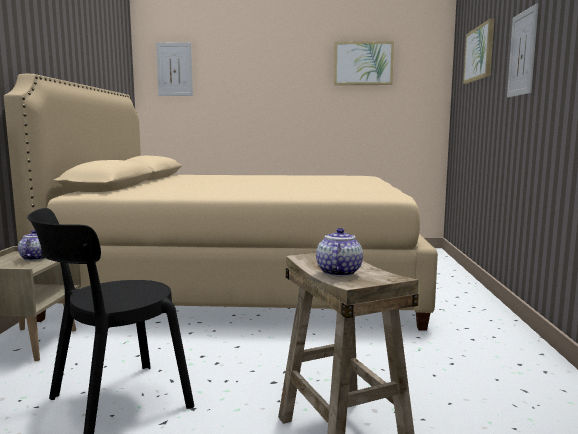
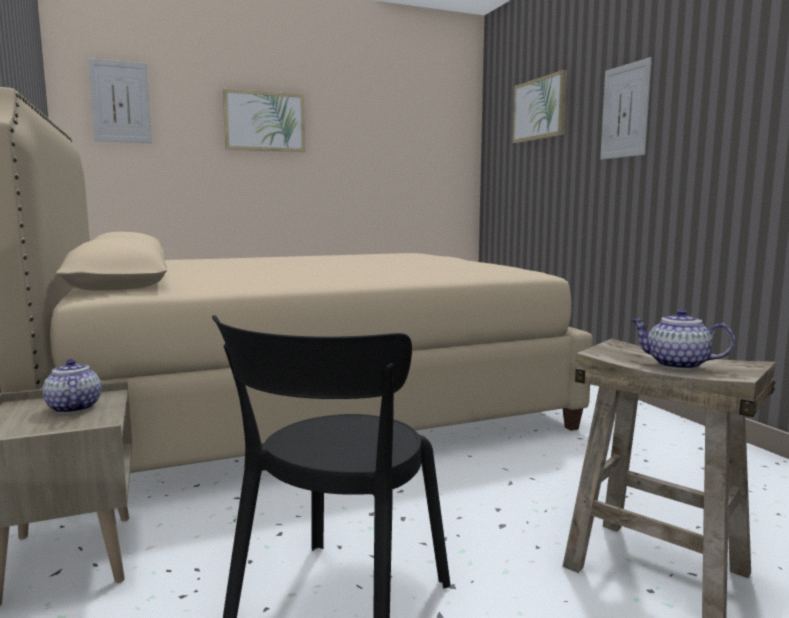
camera: 25 degrees left, 0 degrees up
(338, 272) = (676, 364): teapot -> teapot turned 45 degrees counterclockwise
(363, 63) = (385, 112): picture -> picture (264, 121)

